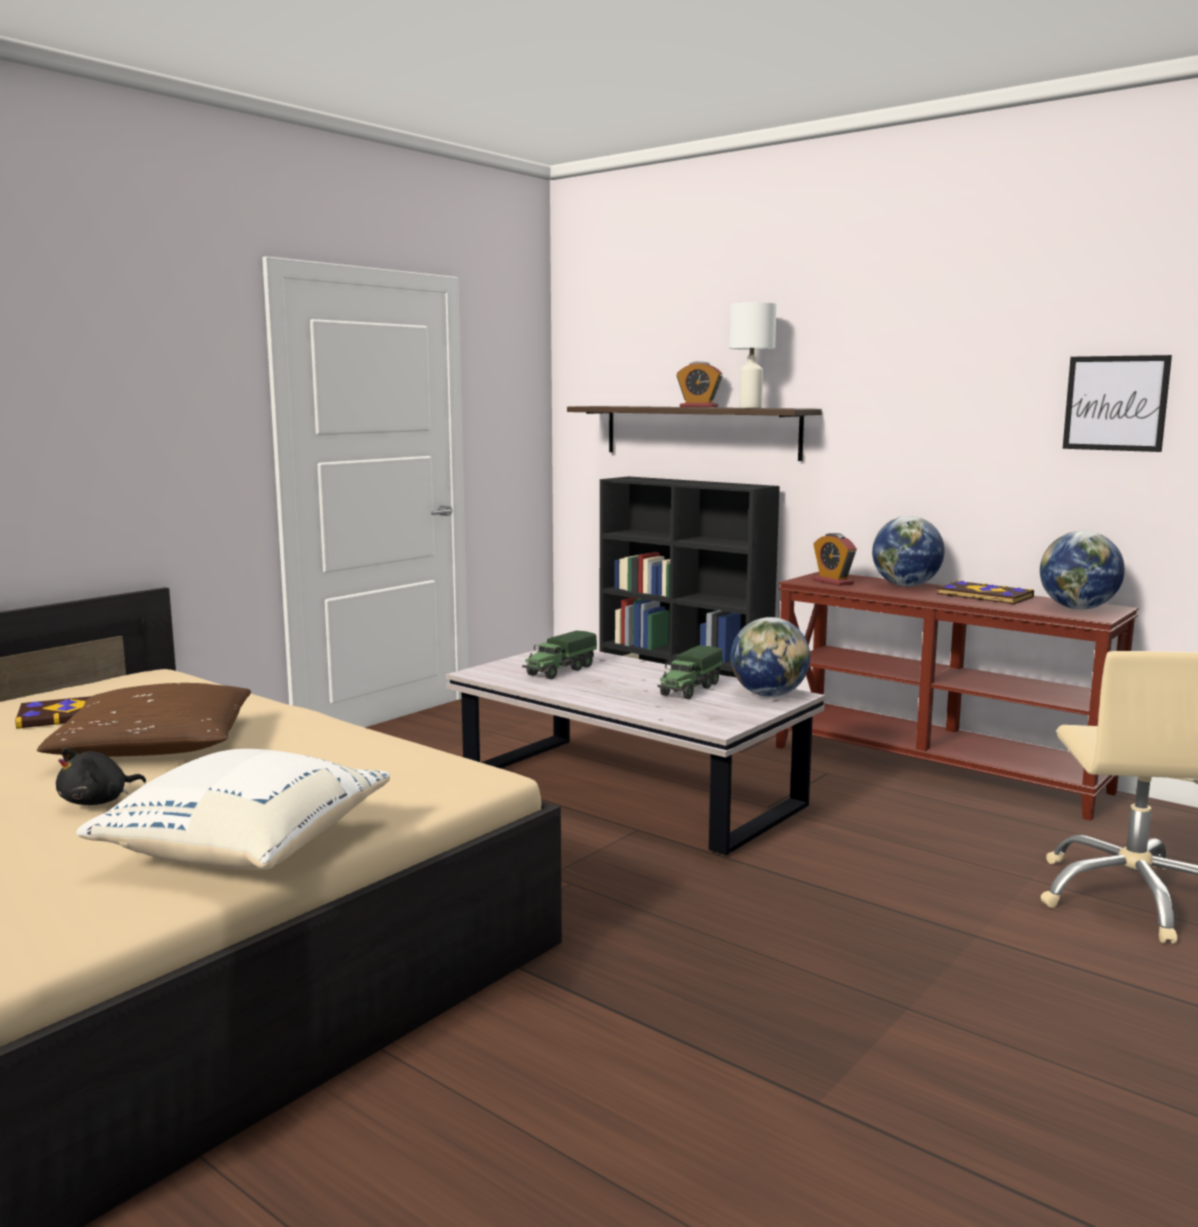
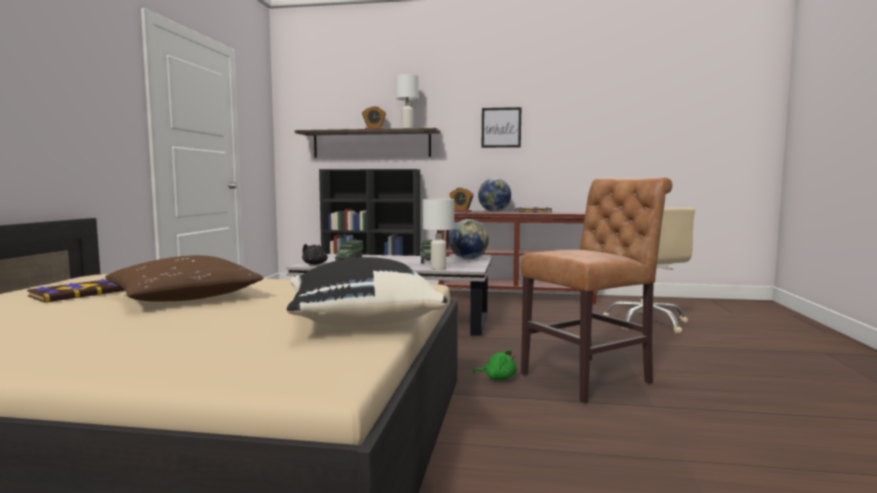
camera: 30 degrees left, 5 degrees down
(98, 801) = (205, 320): black plush toy -> black plush toy (315, 264)
(244, 849) = (361, 321): white pillow -> black pillow
(631, 957) = (498, 378): none -> green plush toy
(662, 716) = (438, 268): none -> white table lamp
(795, 1003) = (591, 377): none -> brown chair
(1077, 608) = (576, 212): globe -> none
(1115, 403) = (578, 124): picture -> picture (501, 127)

